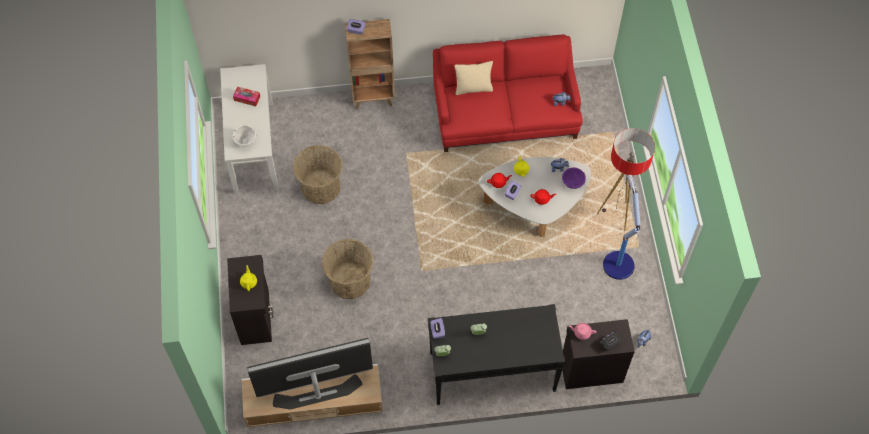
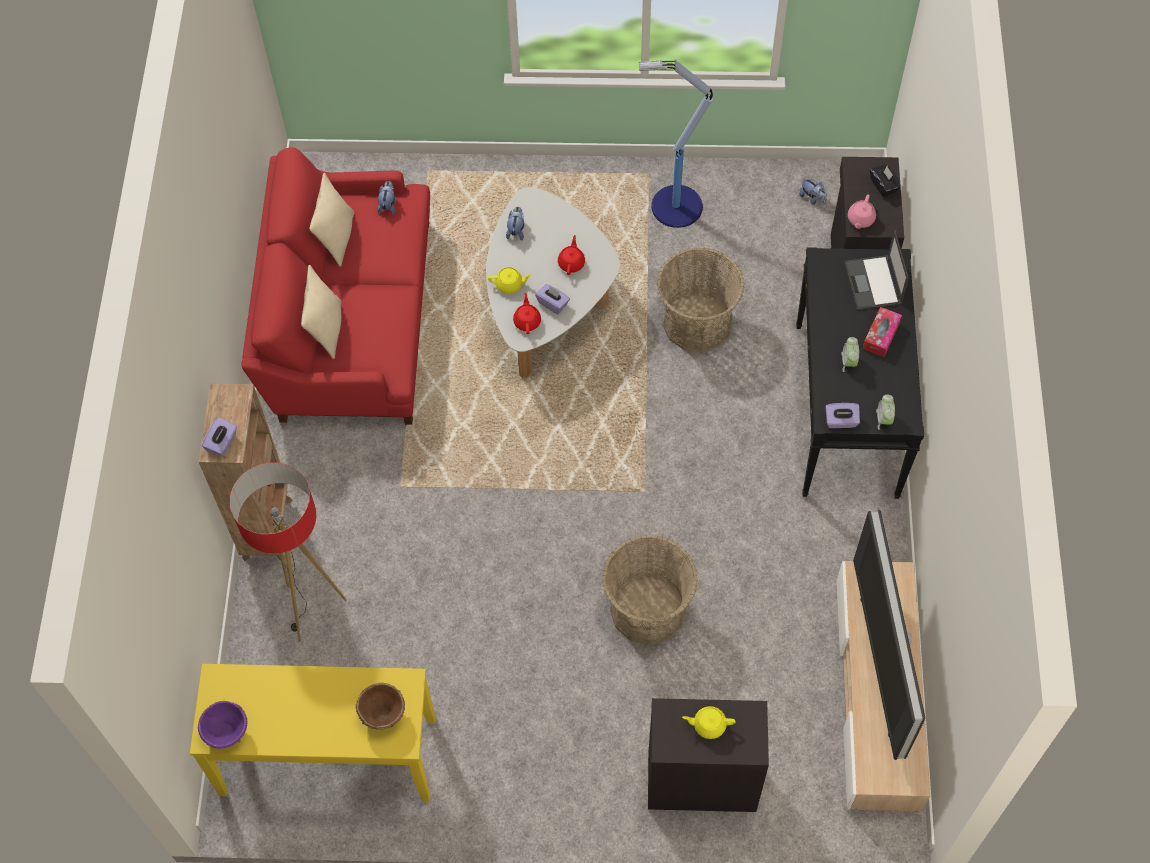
camera: 80 degrees left, 0 degrees up
(246, 141) = (383, 713): white bowl -> brown bowl
(247, 98) = (279, 704): tissue box -> tissue box (881, 335)
(253, 148) = (328, 757): white console table -> yellow console table
(320, 186) = (442, 640): basket -> basket (697, 322)
(532, 82) = (337, 238): none -> beige pillow
(535, 342) = (873, 284): none -> laptop
(572, 183) = (550, 215): purple bowl -> purple bowl (227, 732)
(615, 215) = (586, 195): floor lamp -> floor lamp (310, 609)

